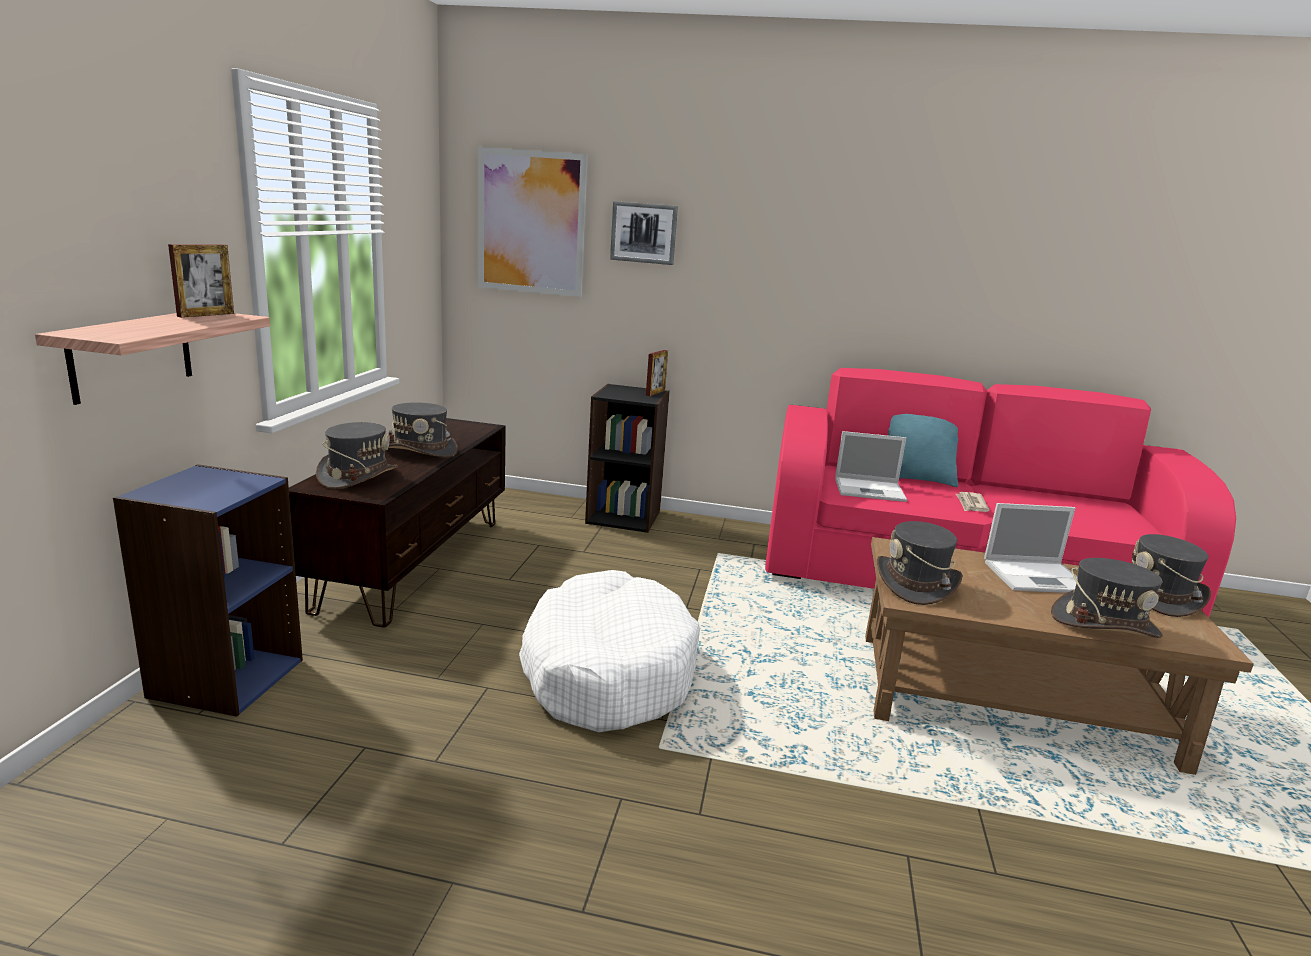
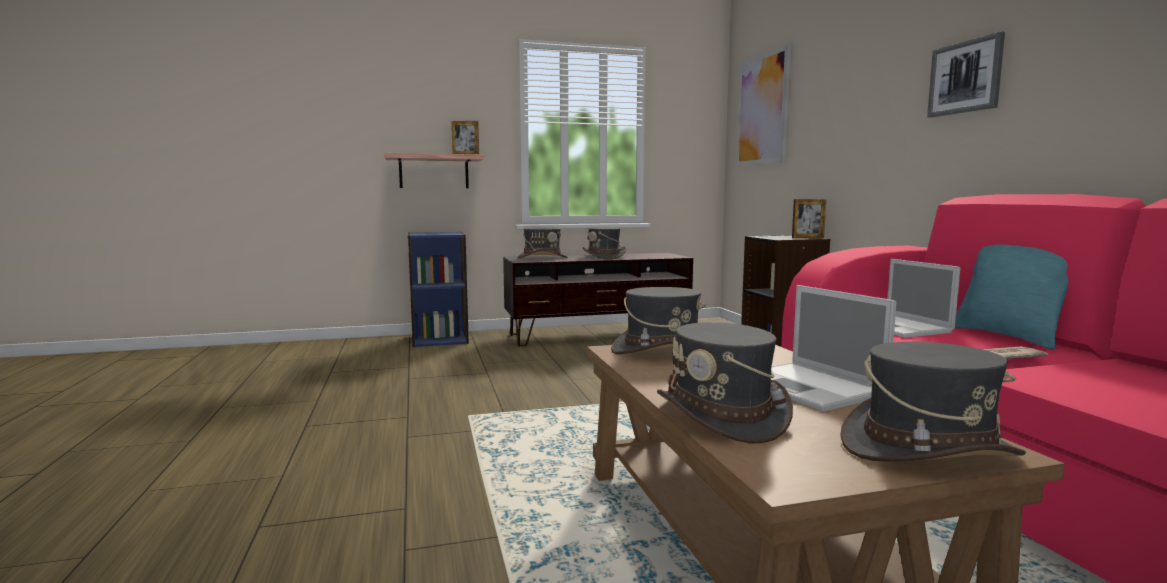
camera: 65 degrees right, 10 degrees down
(607, 671) = (542, 390): white dog bed -> none
(643, 233) = (820, 97): picture -> picture (965, 77)

